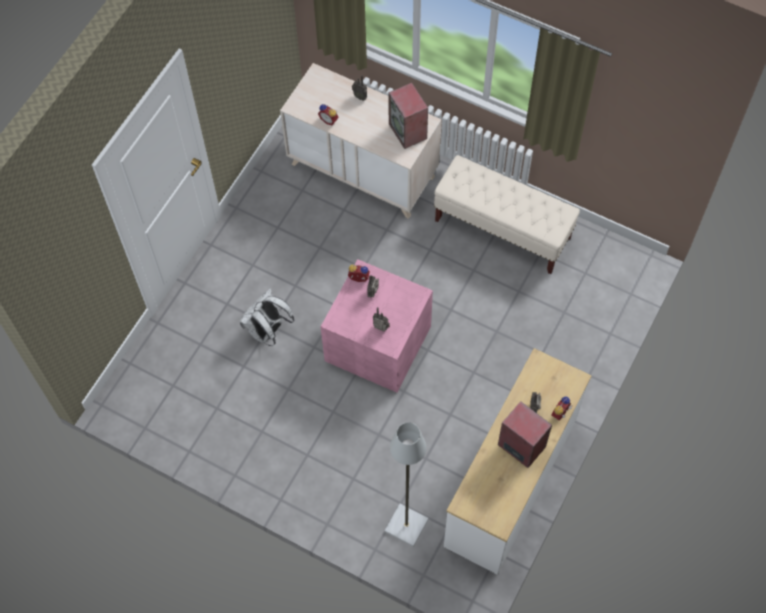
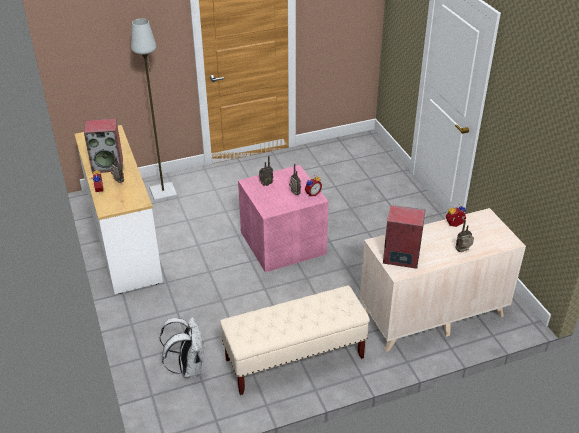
camera: 130 degrees right, 25 degrees down
(268, 331) = (347, 205): white backpack -> white backpack (188, 367)

